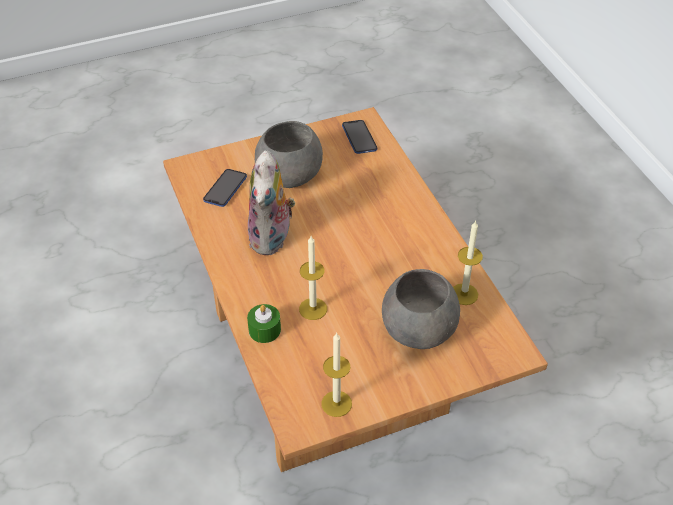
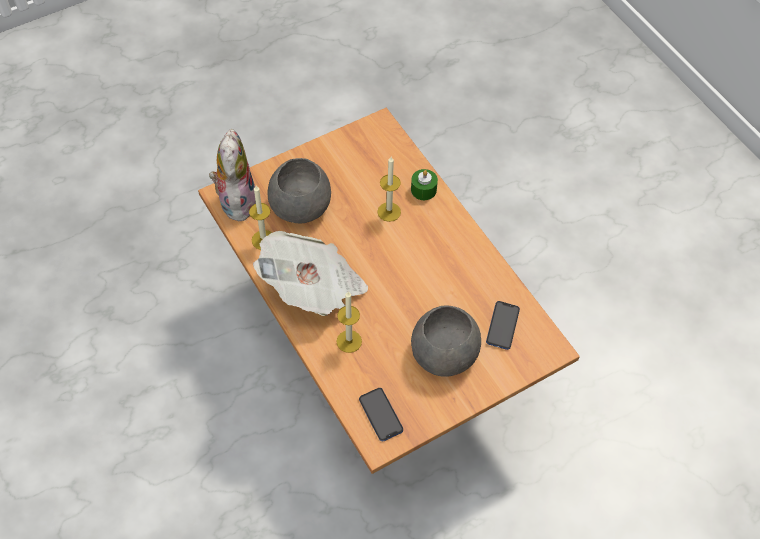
camera: 170 degrees right, 10 degrees up
(272, 239) = (440, 274): plush toy -> plush toy (236, 200)
(336, 403) = (356, 142): candle -> candle (349, 341)
(410, 240) = (313, 288): none -> newspaper

